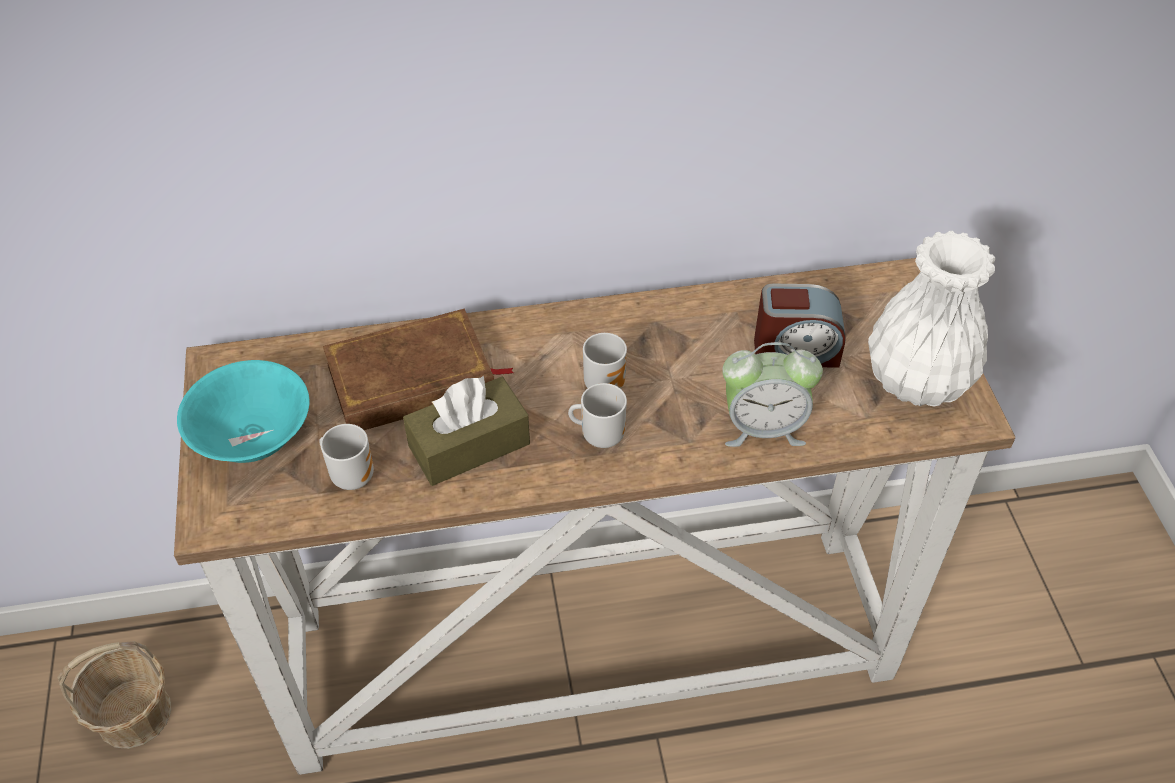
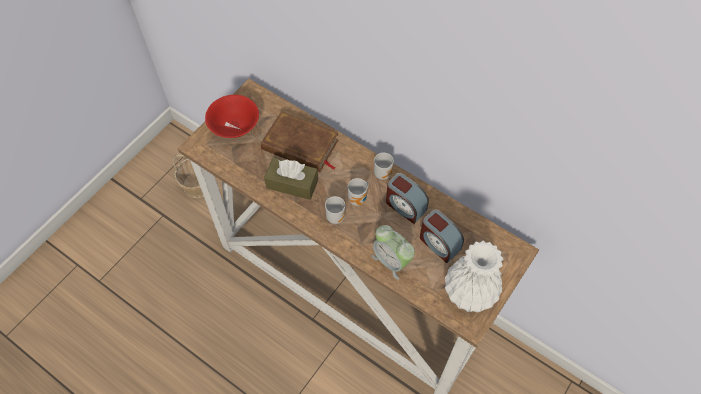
camera: 45 degrees right, 10 degrees up
(253, 438) = (234, 127): turquoise bowl -> red bowl
(352, 475) = (248, 164): mug -> mug (383, 172)
(685, 340) = (405, 206): none -> alarm clock

